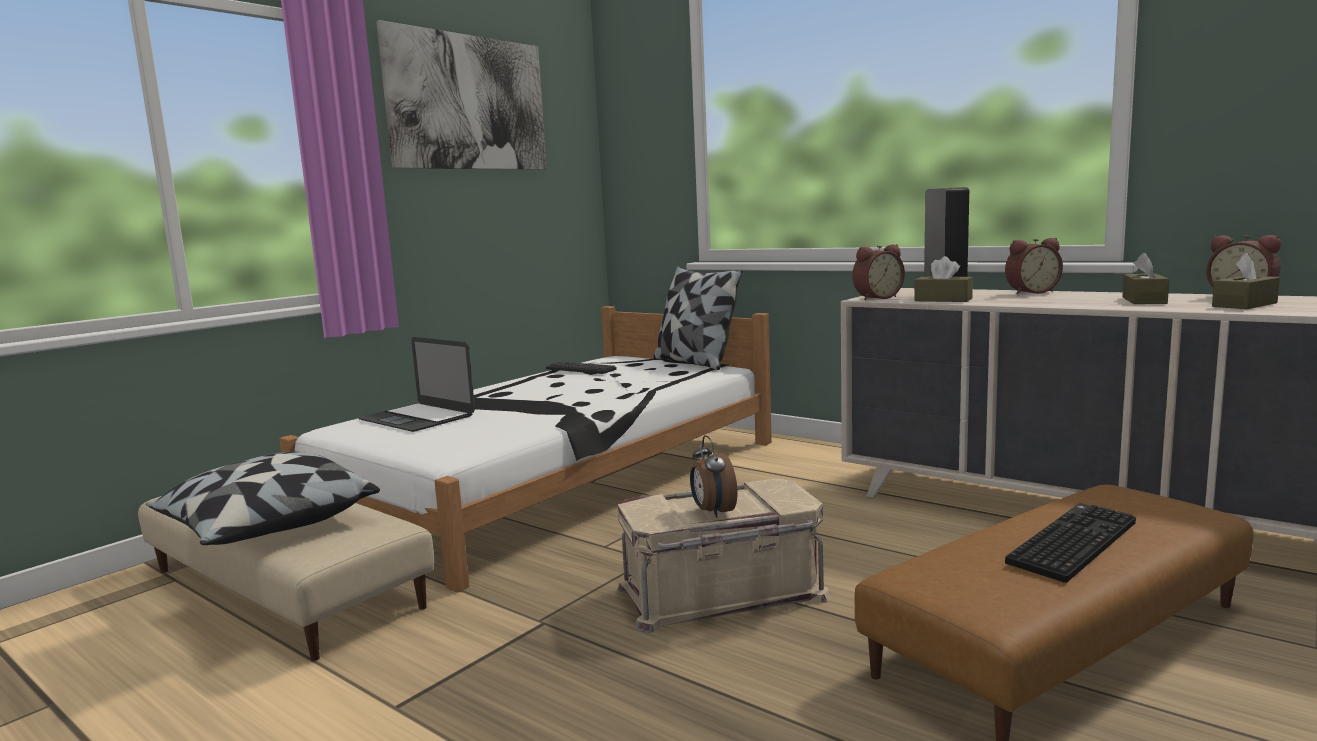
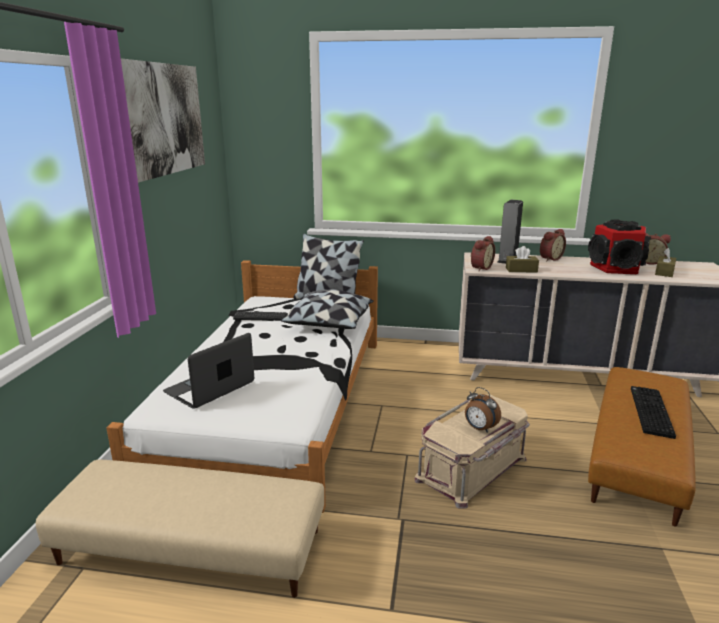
camera: 30 degrees left, 10 degrees up
(266, 528) = (209, 515): pillow -> pillow (329, 324)
(417, 417) = (209, 387): laptop -> laptop turned 120 degrees clockwise
(1144, 300) = (617, 268): brown tissue box -> speaker

